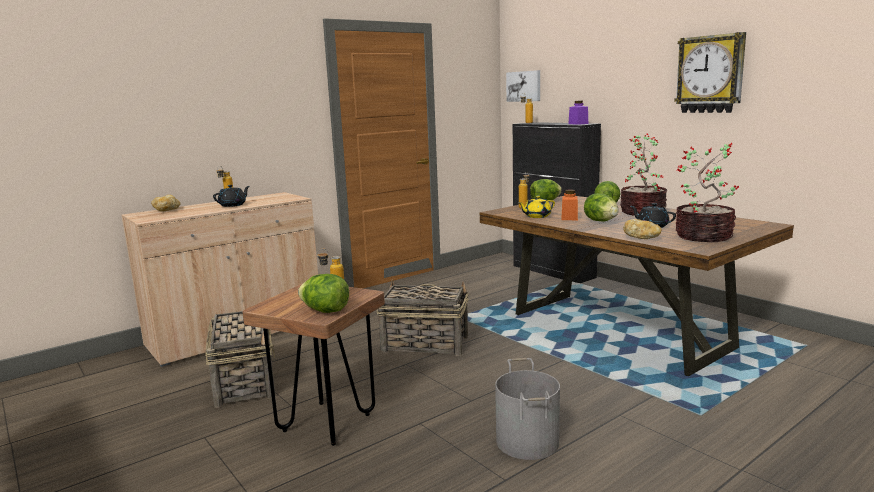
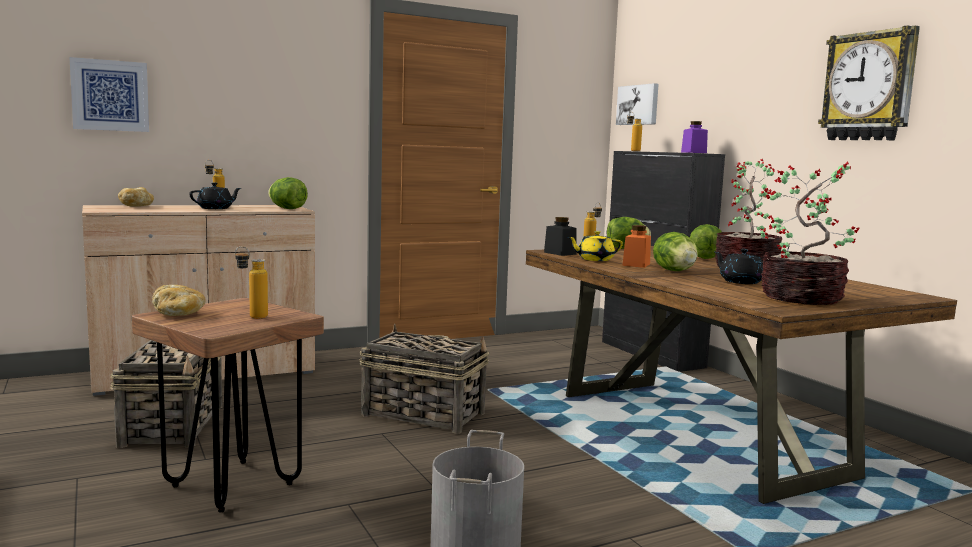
camera: 10 degrees right, 5 degrees down
(131, 121) = (110, 95): none -> picture
(325, 311) = (226, 326): lettuce -> lettuce (287, 209)
(506, 213) = (560, 253): none -> black jar
(642, 237) = (710, 291): bread -> bread (179, 314)

